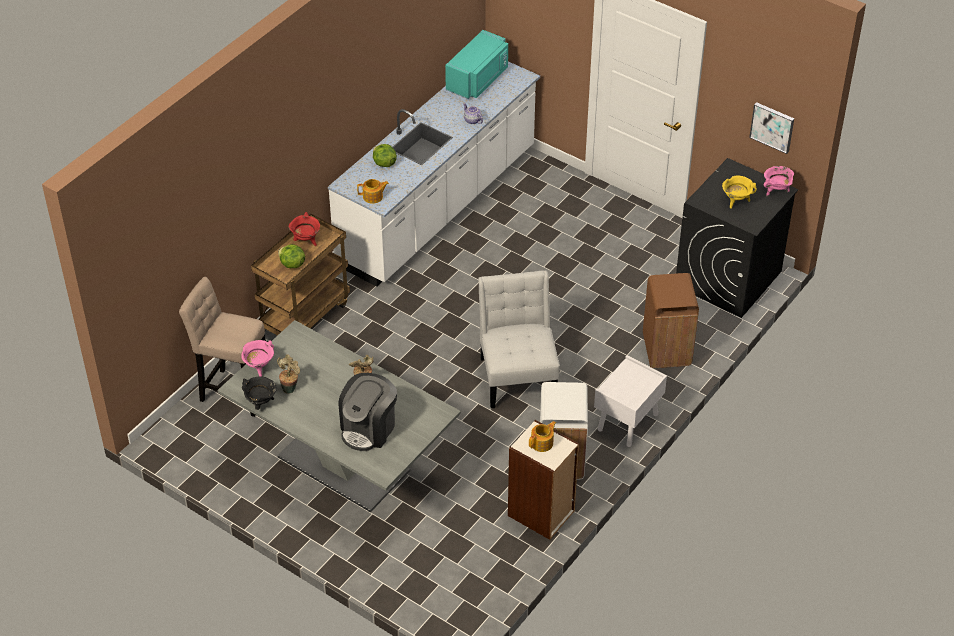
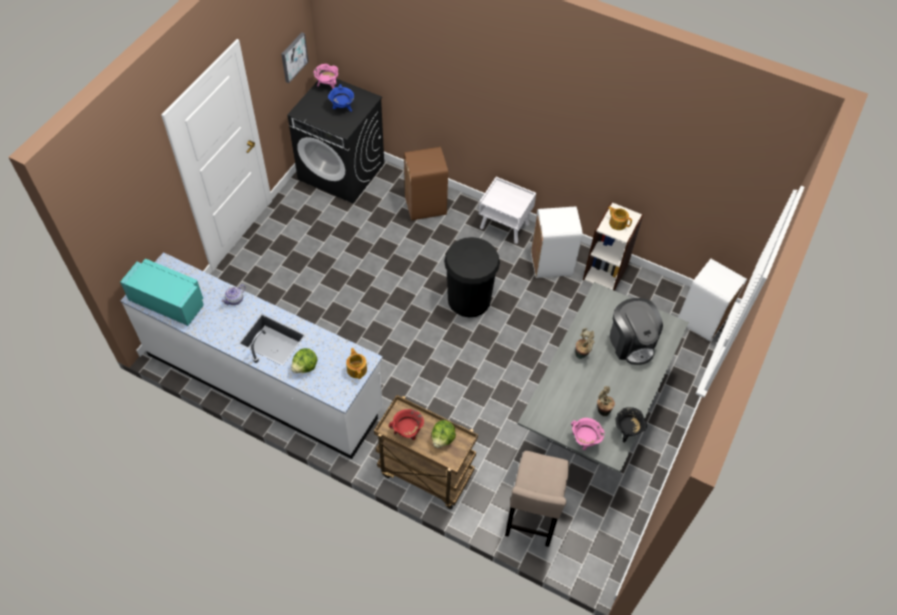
camera: 100 degrees left, 10 degrees up
(369, 428) = (631, 342): coffee machine -> coffee machine turned 45 degrees clockwise
(450, 600) = (701, 320): none -> white trash can
(517, 375) = (469, 299): white chair -> black trash can
(736, 201) = (342, 108): yellow cooking pot -> blue cooking pot

